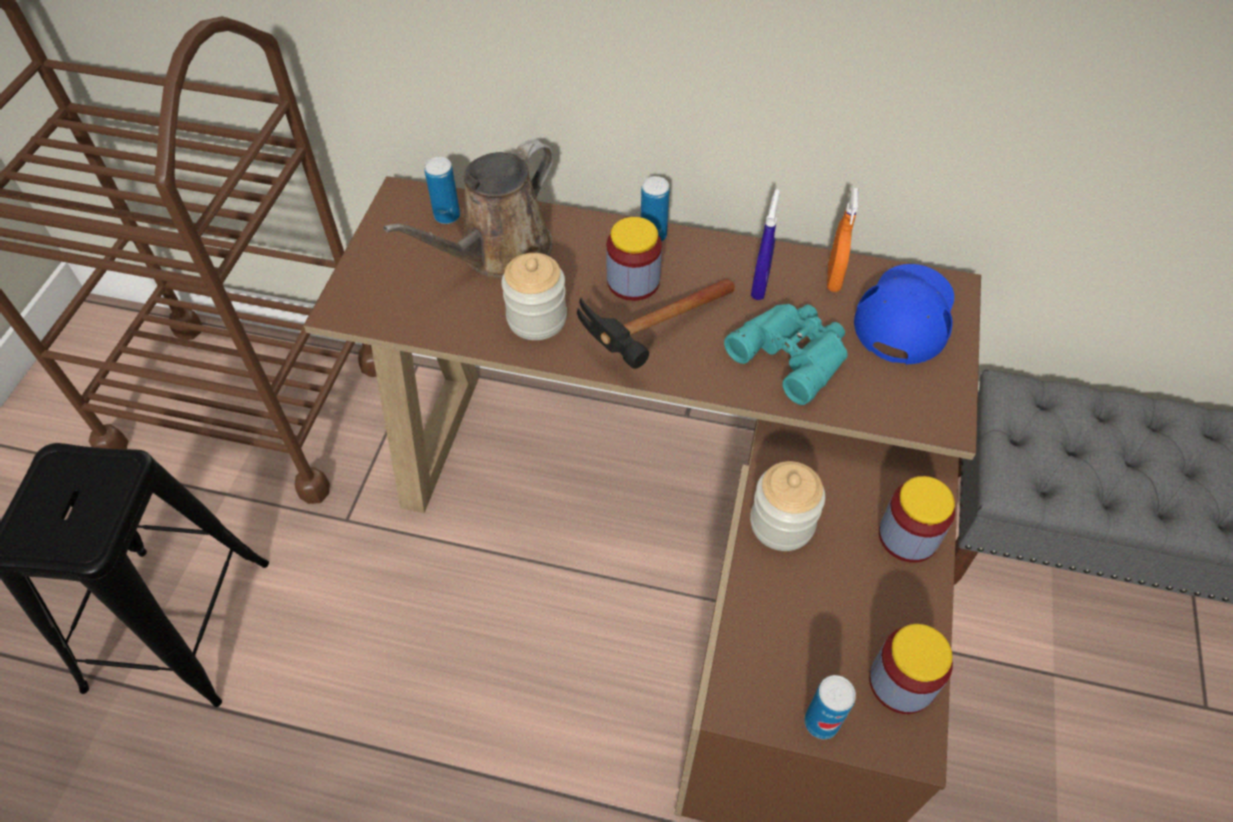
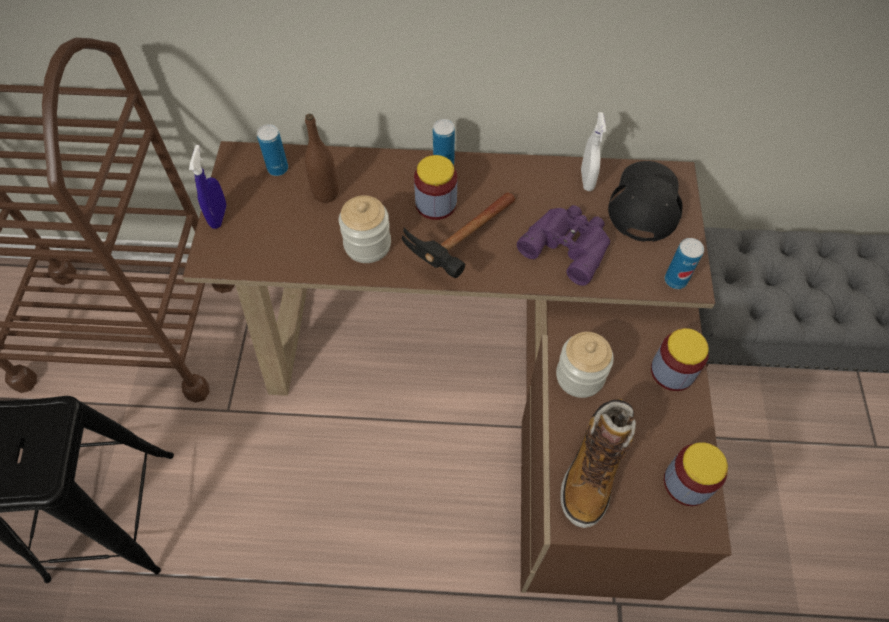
camera: 10 degrees left, 5 degrees up
(498, 252) = (325, 193): brown watering can -> brown bottle
(759, 286) = (533, 194): blue spray bottle -> blue spray bottle (218, 216)
(775, 646) = (592, 471): none -> boot
(793, 353) = (568, 244): turquoise binoculars -> purple binoculars
(821, 722) = (636, 523): can -> can (675, 280)
(833, 278) = (587, 180): orange spray bottle -> white spray bottle
(905, 315) = (645, 202): blue cap -> black cap

